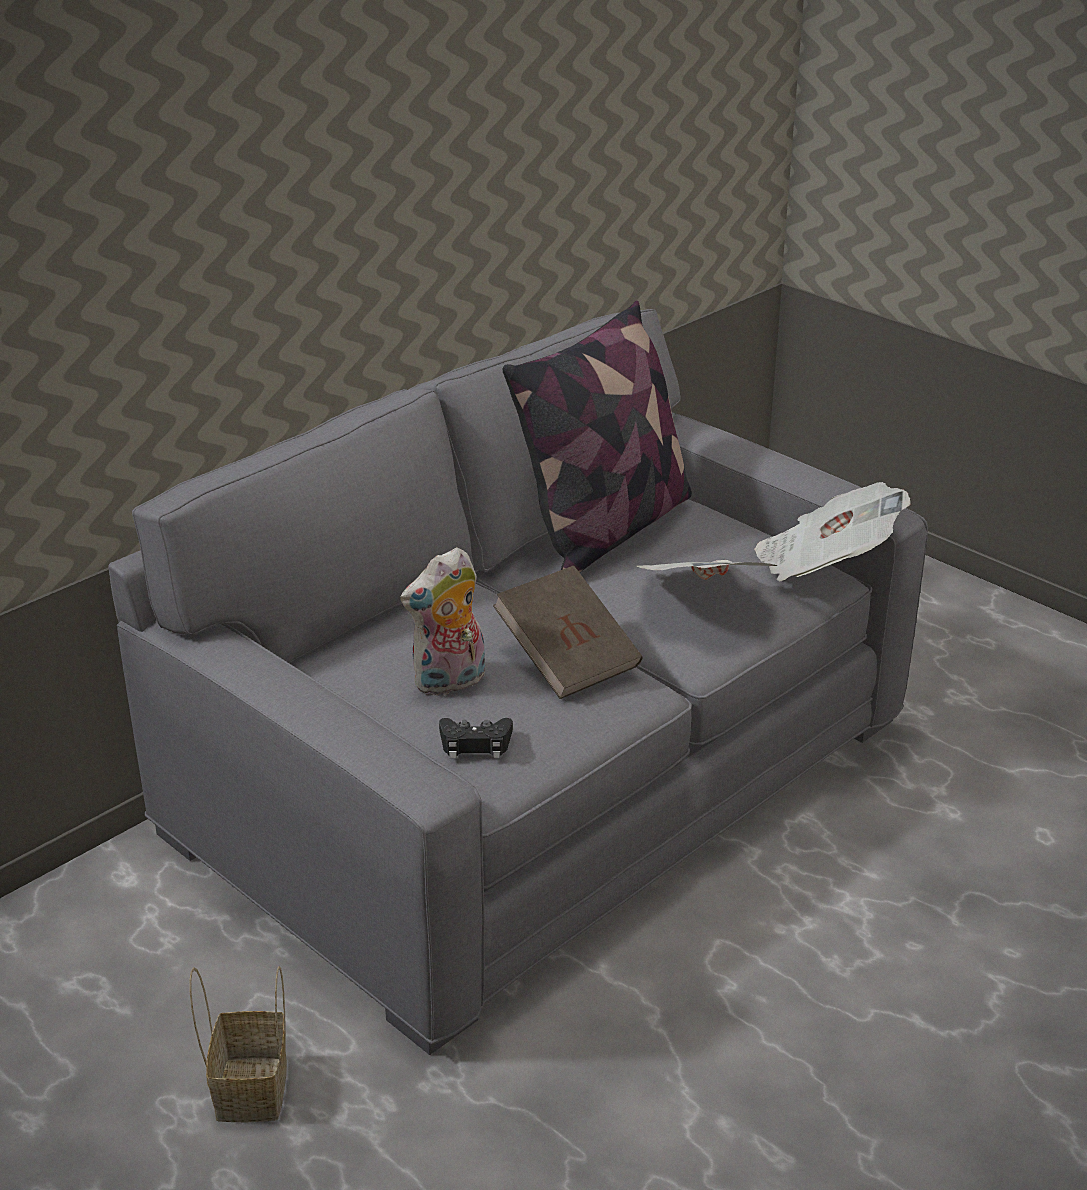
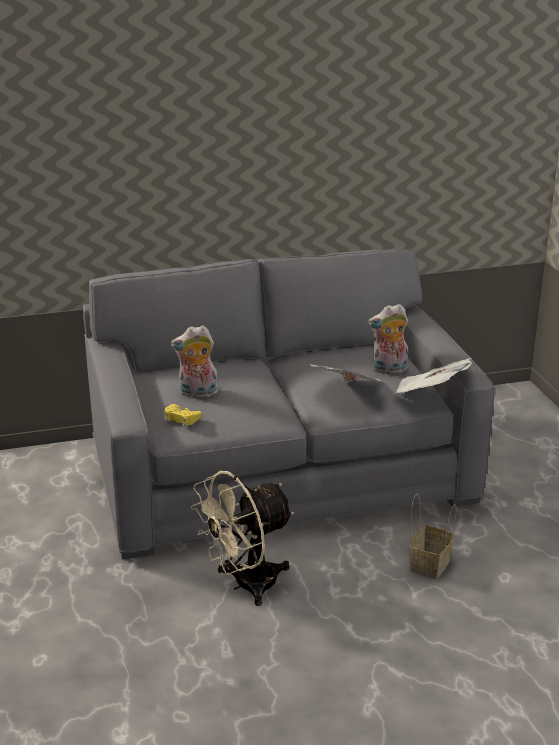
camera: 30 degrees right, 5 degrees down
(250, 1087) = (44, 544): basket -> basket (429, 563)
(475, 744) = (181, 419): black game controller -> yellow game controller
(568, 658) = (259, 399): brown book -> none
(606, 529) = (340, 354): pillow -> none
(689, 1014) = (245, 585): none -> beige fan
(714, 537) = (388, 370): none -> plush toy

